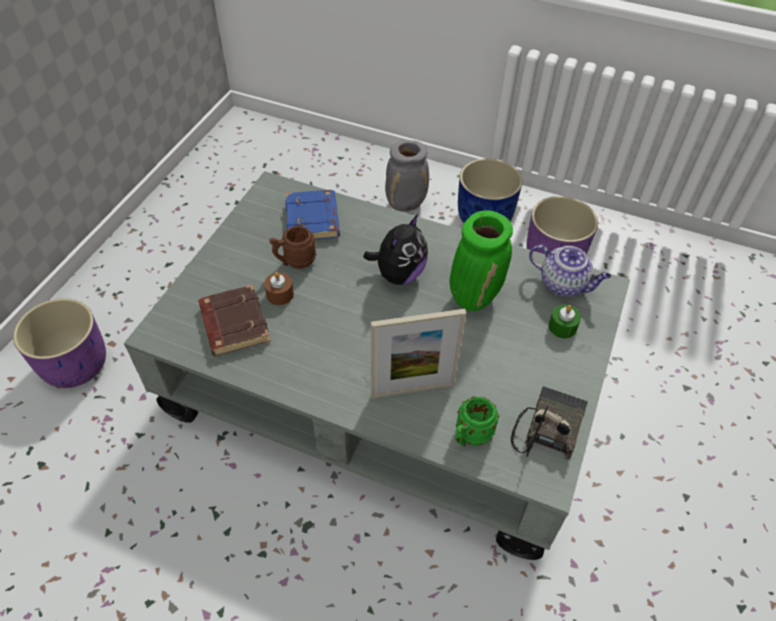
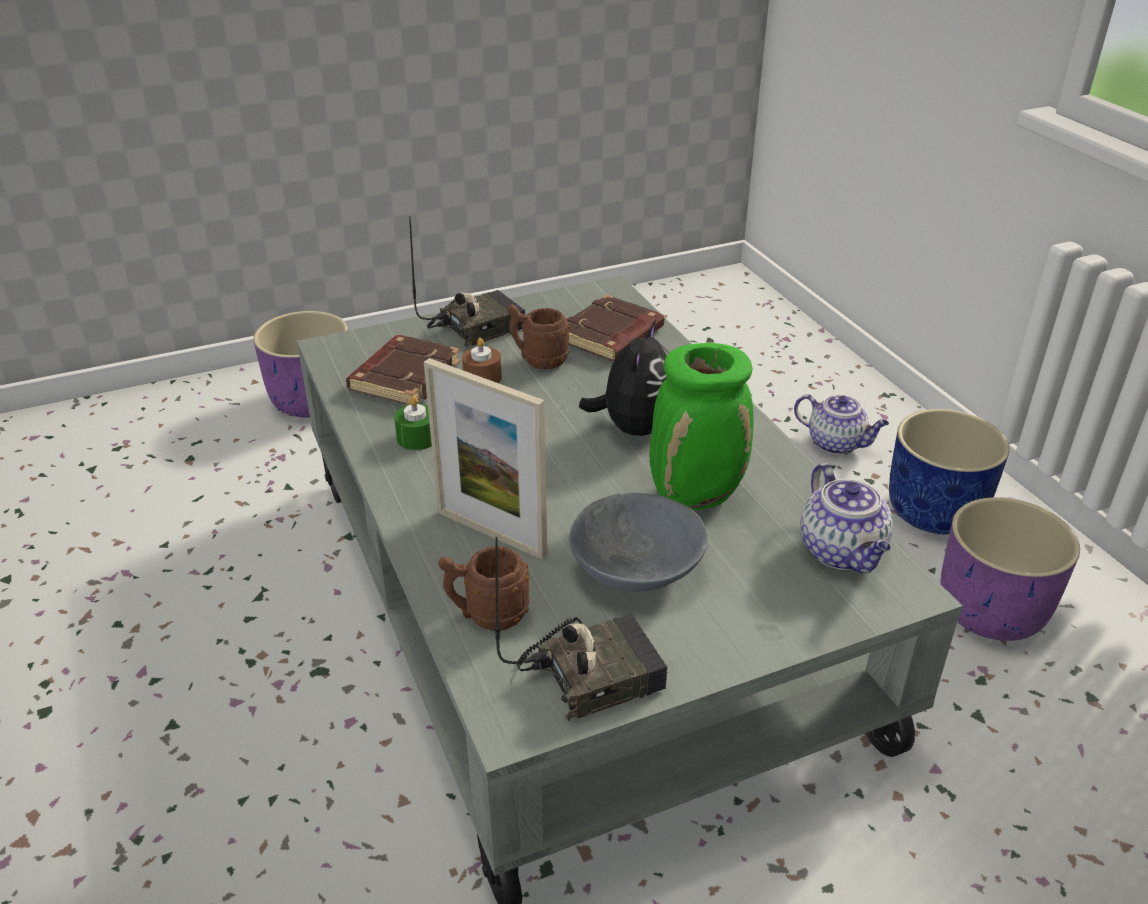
camera: 45 degrees right, 15 degrees down
(228, 259) = (476, 326): none -> radio
(313, 220) = (611, 336): blue book -> brown book
(398, 274) = (634, 427): plush toy -> plush toy turned 60 degrees counterclockwise
(406, 204) = (837, 443): grey vase -> teapot
(470, 436) = (487, 615): green mug -> brown mug
(499, 358) = (636, 569): none -> grey bowl
(562, 327) = (771, 592): green candle -> green candle (417, 438)

